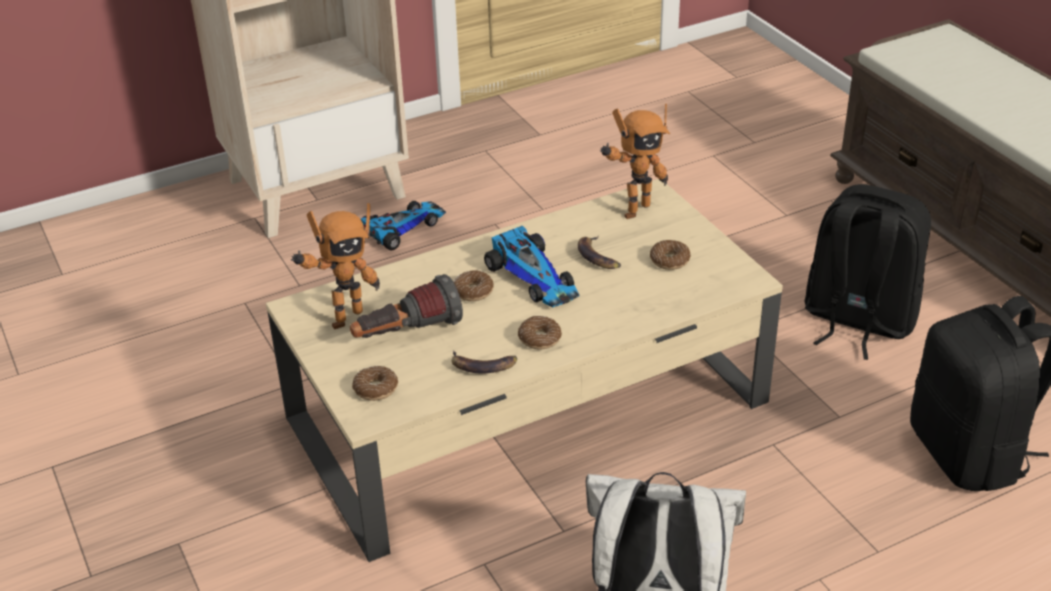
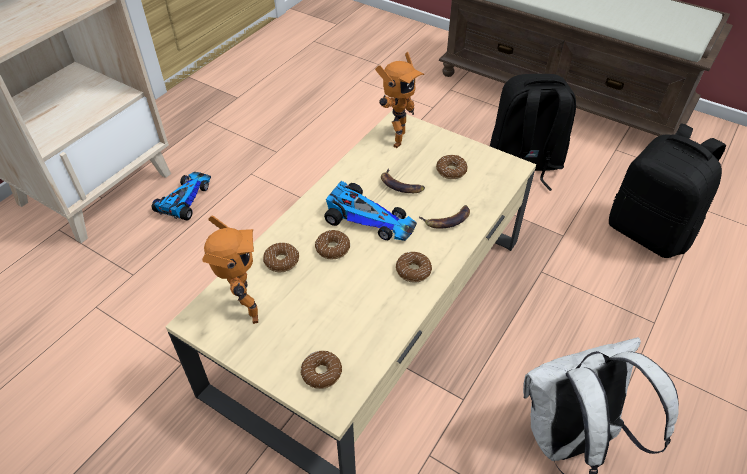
camera: 30 degrees left, 10 degrees up
(343, 317) = (245, 313): toy robot -> toy robot turned 45 degrees counterclockwise
(407, 334) = (309, 308): flashlight -> none
(413, 286) = (281, 261): none -> donut
(483, 365) = (390, 313): banana -> banana (447, 220)

